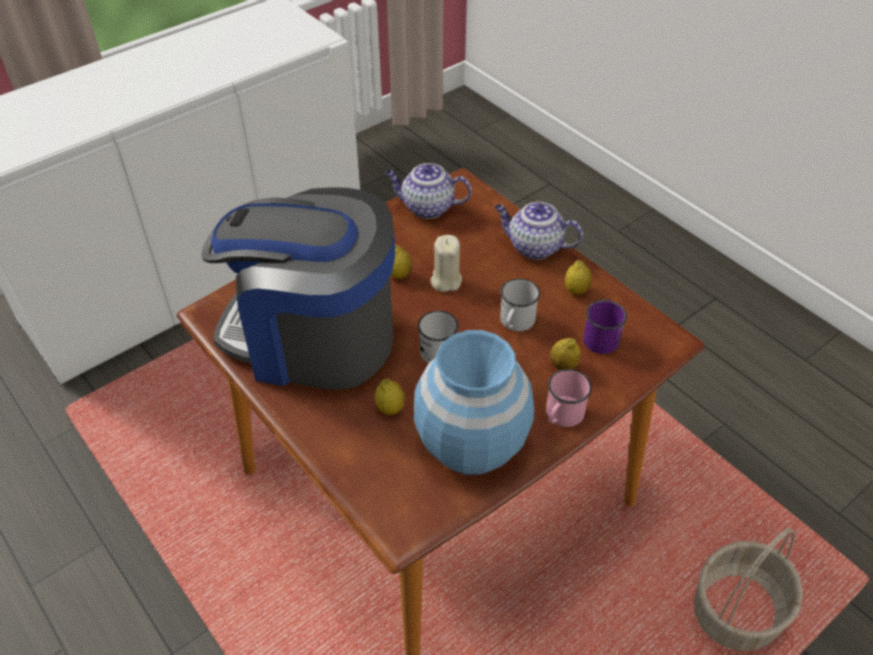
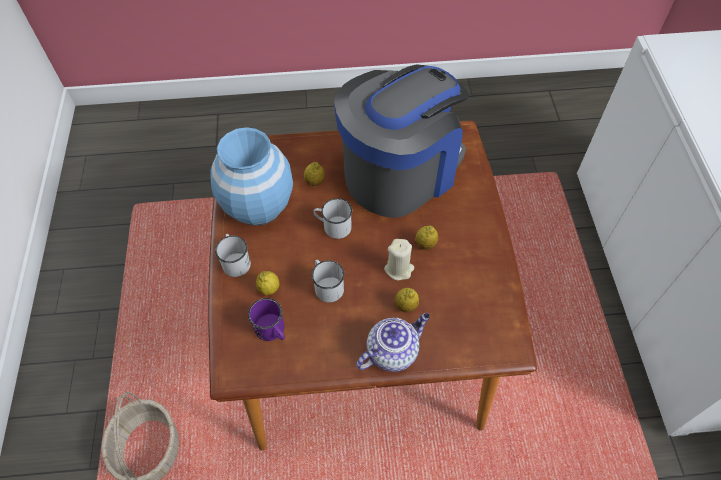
camera: 125 degrees right, 10 degrees up
(427, 207) = (492, 304): teapot -> none
(561, 416) = (235, 261): pink mug -> white mug
(576, 290) = (326, 347): lemon -> lemon (406, 306)

